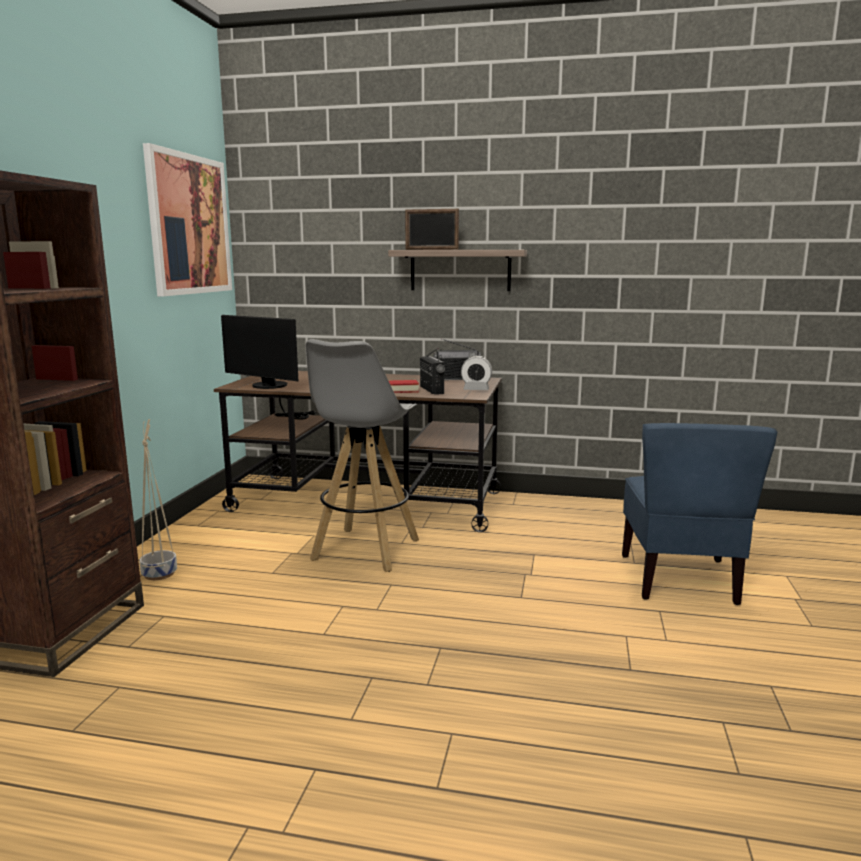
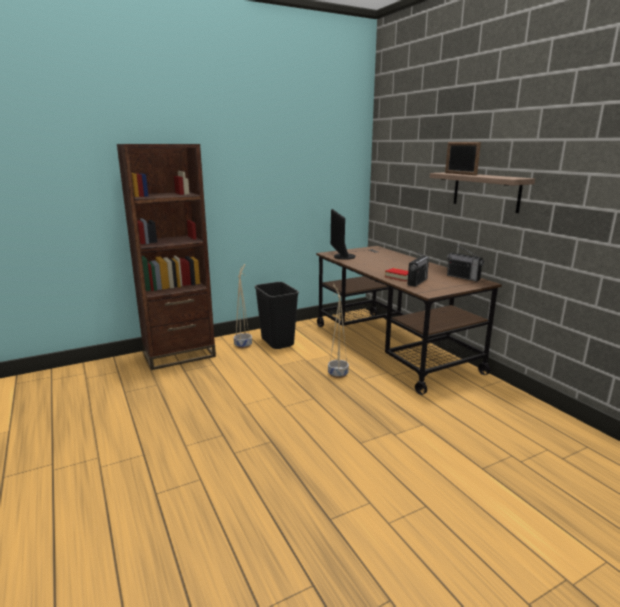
camera: 50 degrees right, 5 degrees up
(189, 225) = (327, 152): picture -> none
(208, 550) = (276, 342): none -> black trash can
(364, 550) = (337, 373): grey stool -> beige planter
(476, 389) = (447, 289): alarm clock -> none
(680, 579) = (492, 499): blue chair -> none

